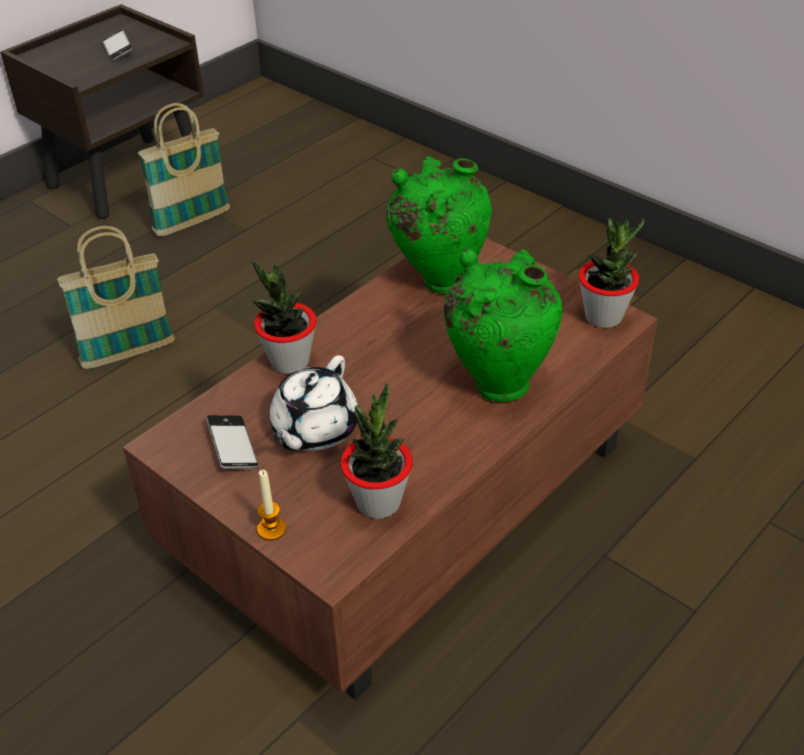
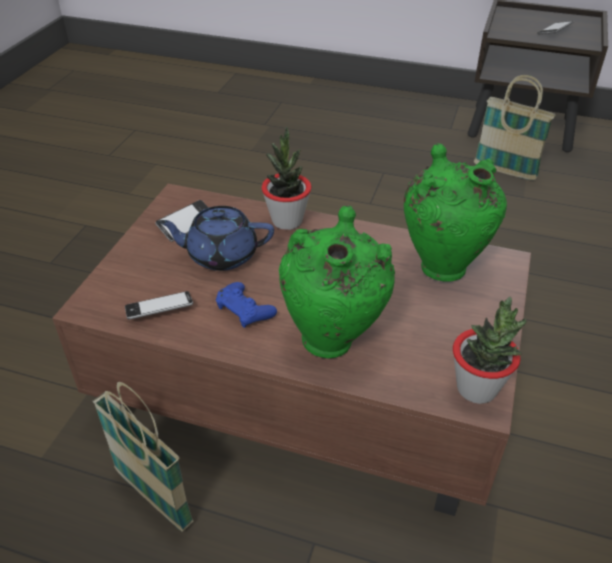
camera: 65 degrees right, 0 degrees up
(128, 353) = (355, 197): basket -> basket (153, 497)
(271, 529) = (115, 267): candle -> none
(314, 430) = (221, 255): white teapot -> blue teapot
(378, 502) = (159, 309): potted plant -> phone
(421, 433) = (245, 310): none -> blue game controller

